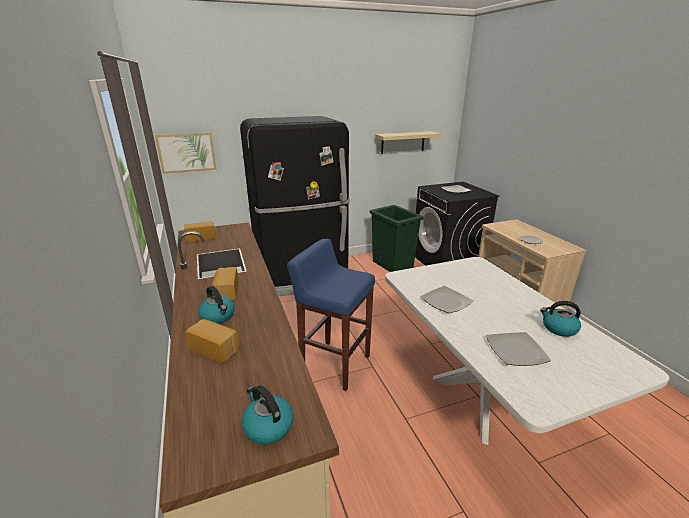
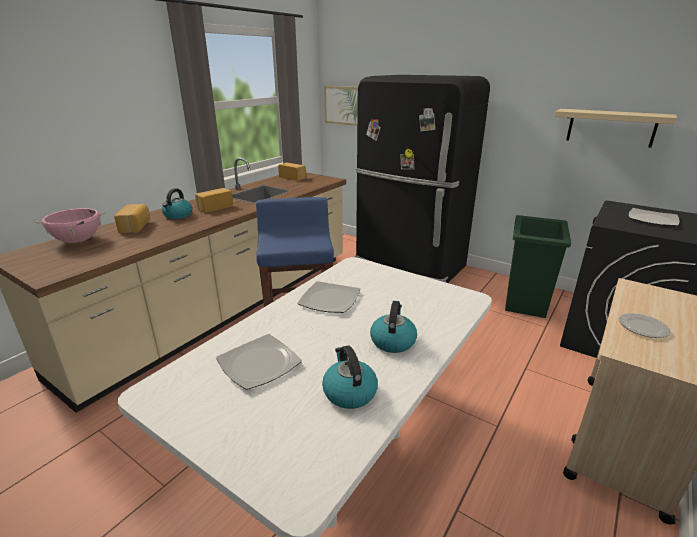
camera: 55 degrees right, 0 degrees up
(206, 399) = (78, 241): none -> pink cooking pot
(267, 426) = (54, 263): kettle -> kettle (392, 341)

